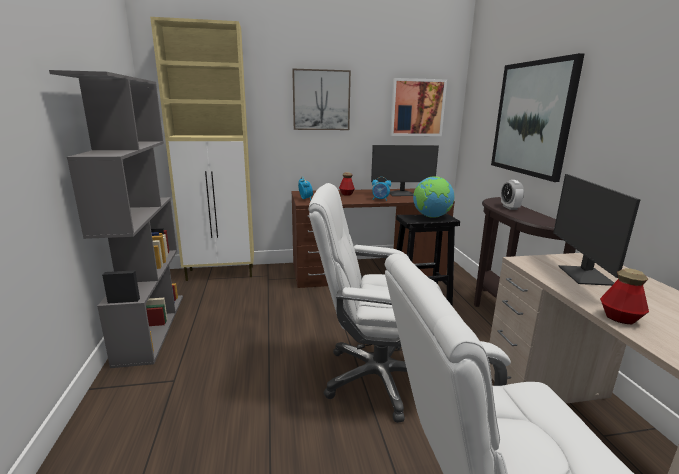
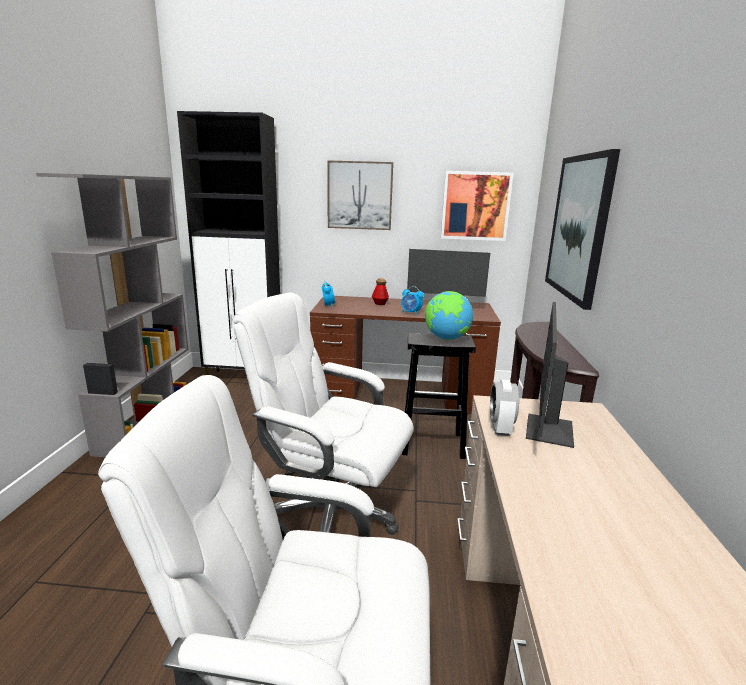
camera: 15 degrees right, 0 degrees up
(221, 273) = (245, 378): beige cabinet -> black cabinet
(509, 207) = (541, 336): alarm clock -> alarm clock (500, 428)
(620, 318) = (523, 485): bottle -> none

